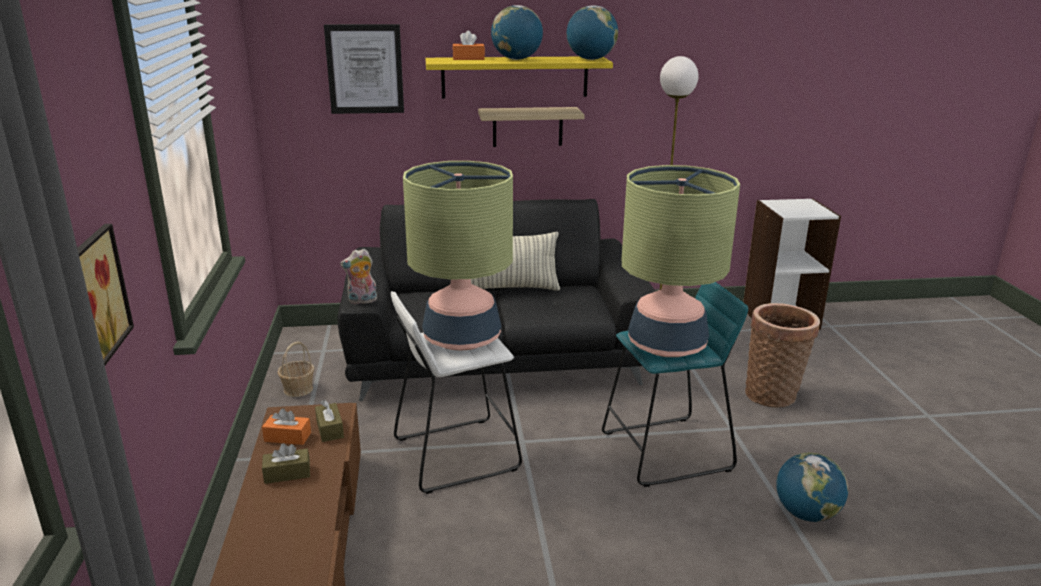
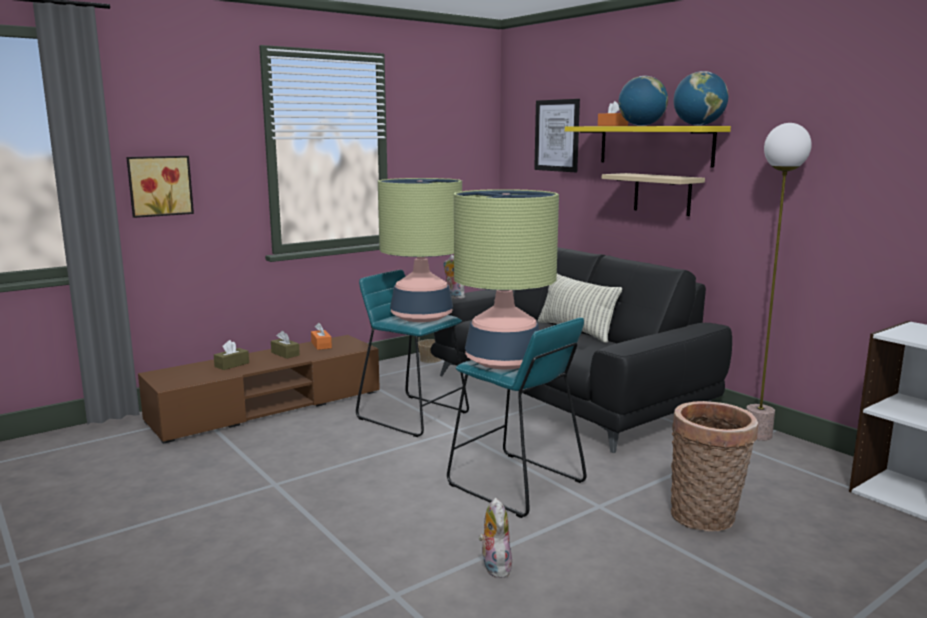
camera: 60 degrees right, 10 degrees down
(330, 429) = (340, 350): brown tissue box -> brown tissue box (232, 365)
(455, 454) = (413, 415): white stool -> turquoise stool
(806, 513) = (494, 567): globe -> plush toy

